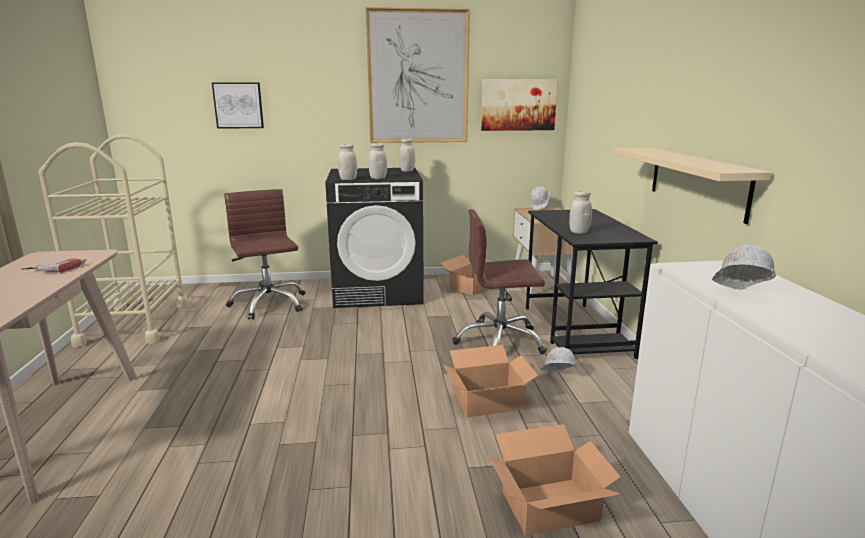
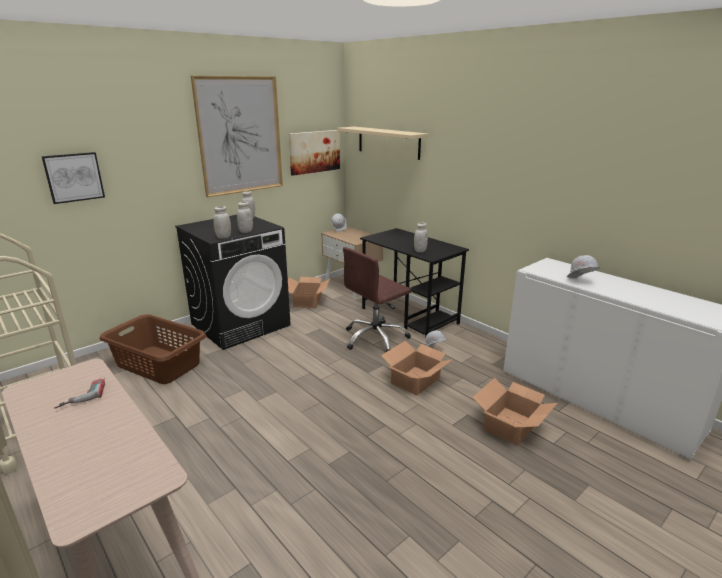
camera: 35 degrees left, 5 degrees up
(268, 304) = (158, 364): brown office chair -> brown laundry basket
(697, 181) = (499, 211): beige shelf -> beige shelf (388, 142)

